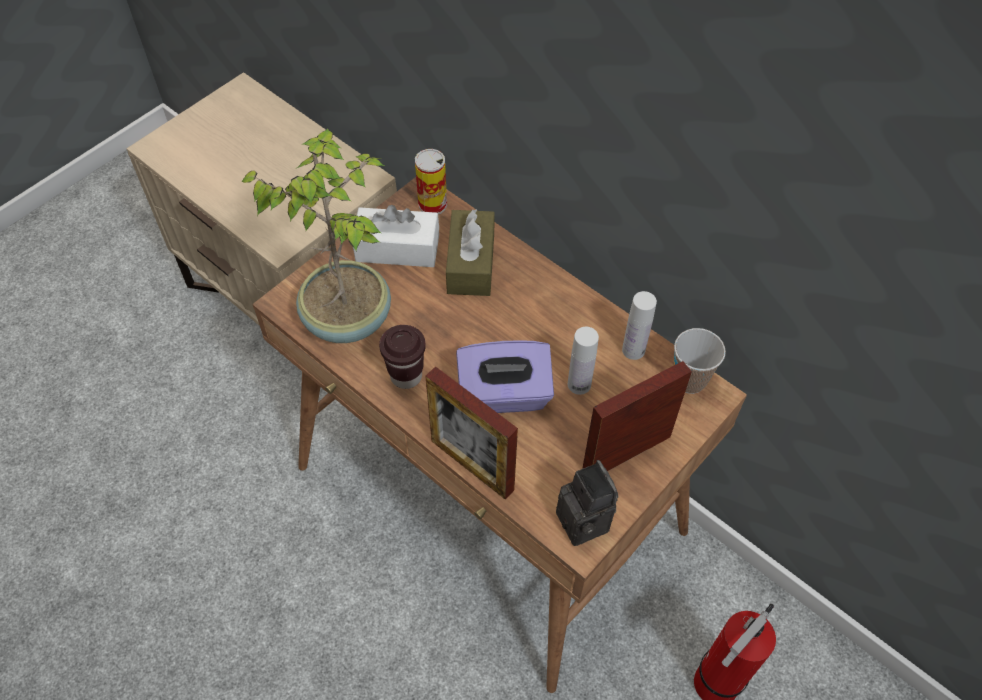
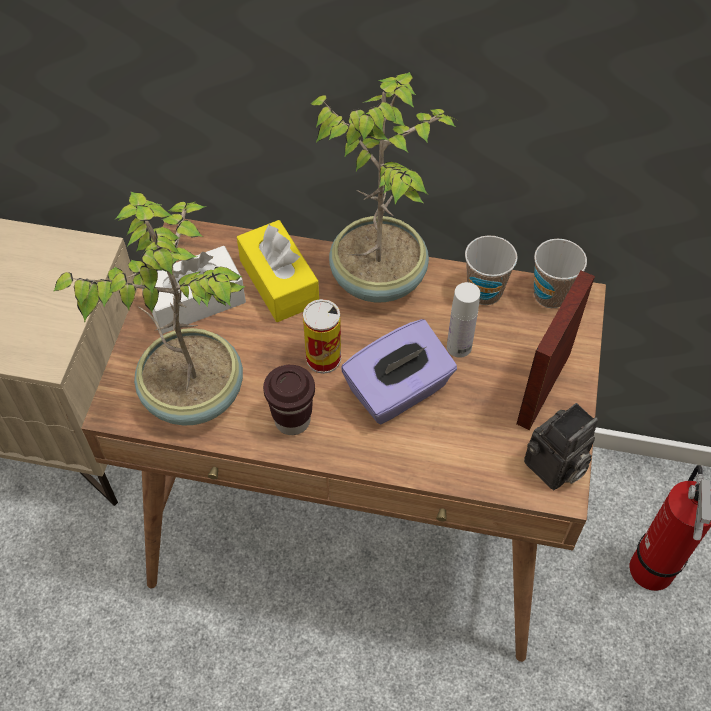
camera: 30 degrees left, 0 degrees up
(432, 204) = (200, 242): can -> can (323, 358)
(471, 263) = (279, 282): brown tissue box -> yellow tissue box
(472, 465) = (415, 472): picture frame -> none
(554, 296) = (379, 276): none -> potted plant
(587, 523) = (554, 469): camera -> camera turned 105 degrees clockwise
(633, 350) = (484, 292): white bottle -> cup

